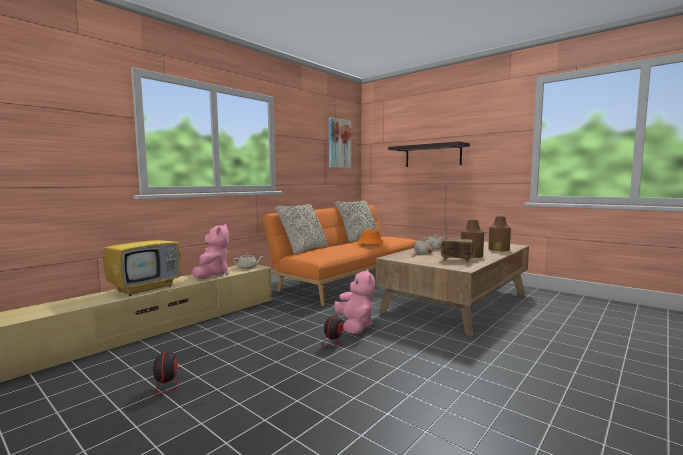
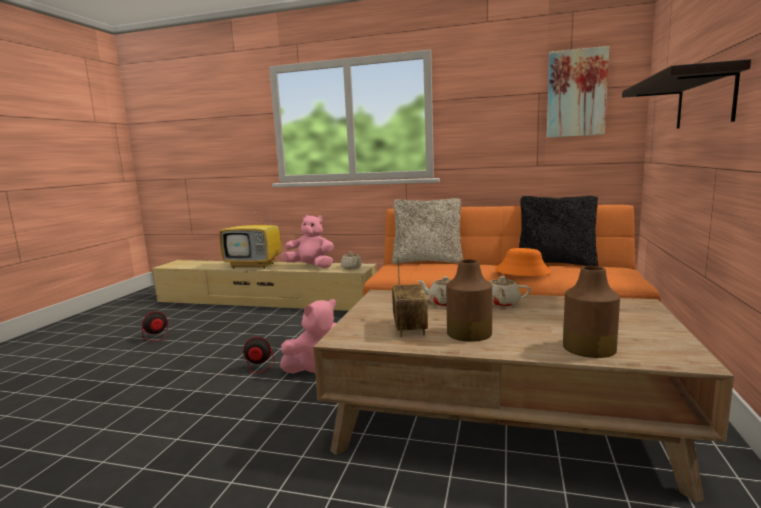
camera: 65 degrees right, 5 degrees up
(212, 275) = (311, 267): pink plush toy -> pink plush toy turned 135 degrees counterclockwise
(358, 238) = (556, 262): beige pillow -> black pillow

